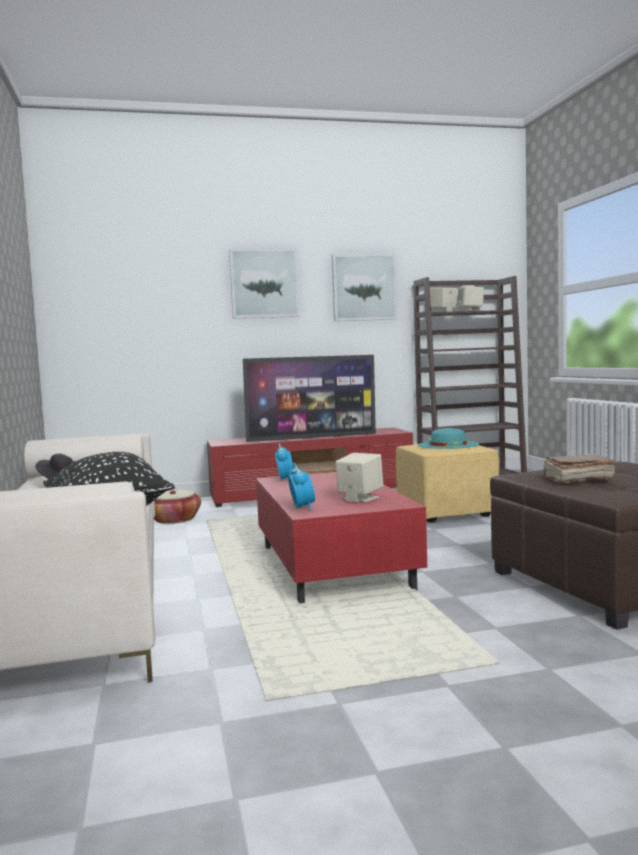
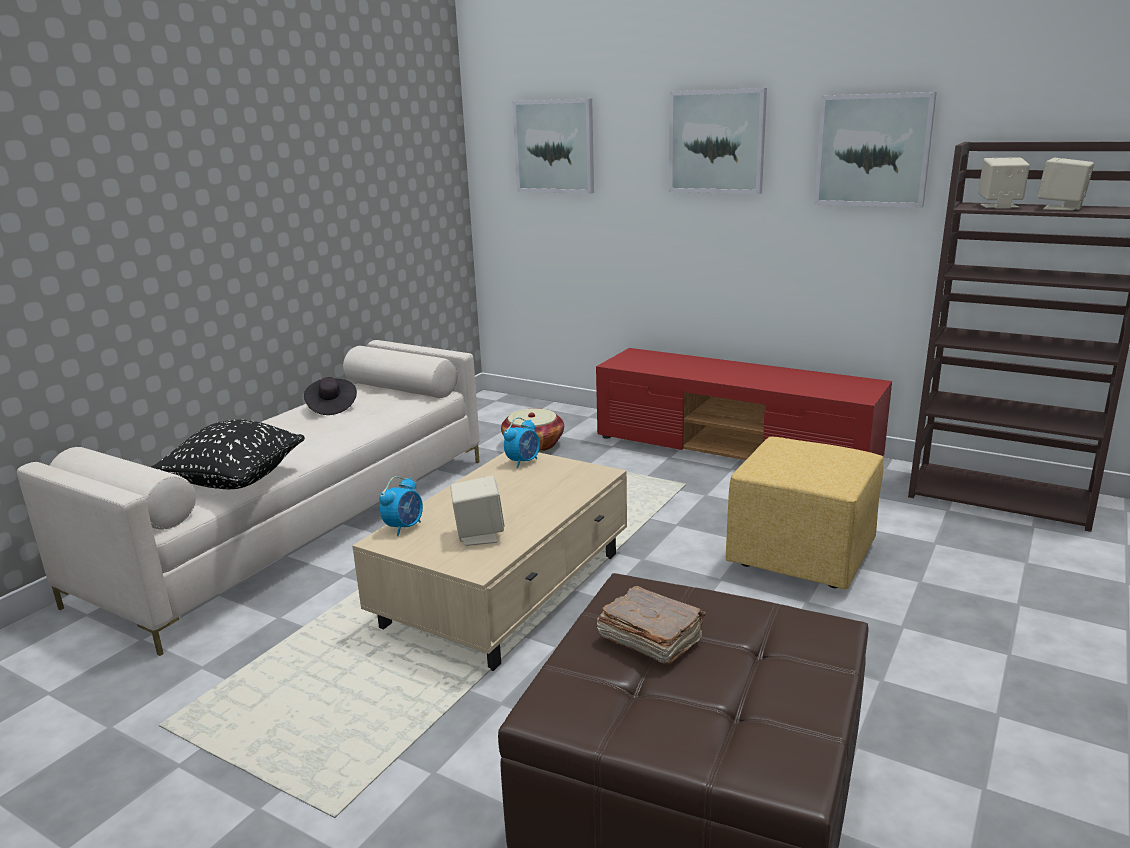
camera: 45 degrees right, 15 degrees up
(129, 288) = (554, 146): none -> picture
(312, 438) = (726, 380): television -> none
(333, 565) = (507, 588): red coffee table -> beige coffee table
(448, 445) = (812, 462): turquoise hat -> none

